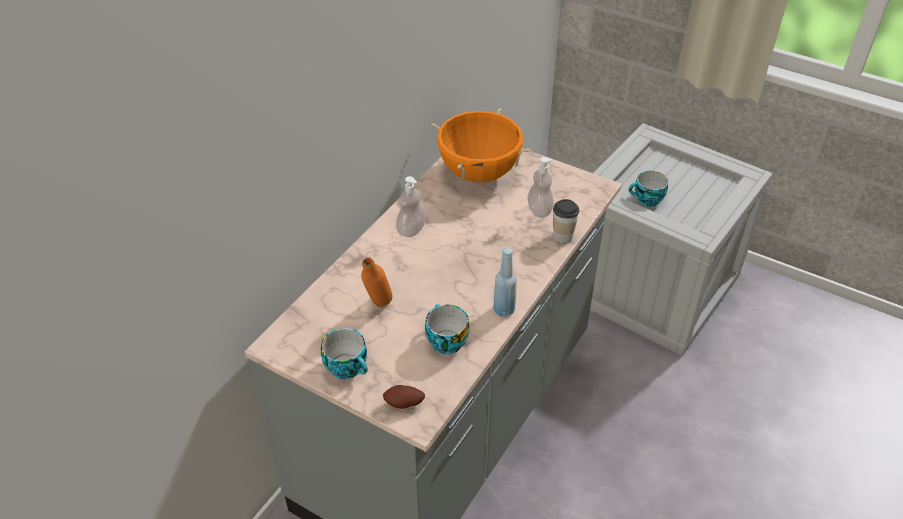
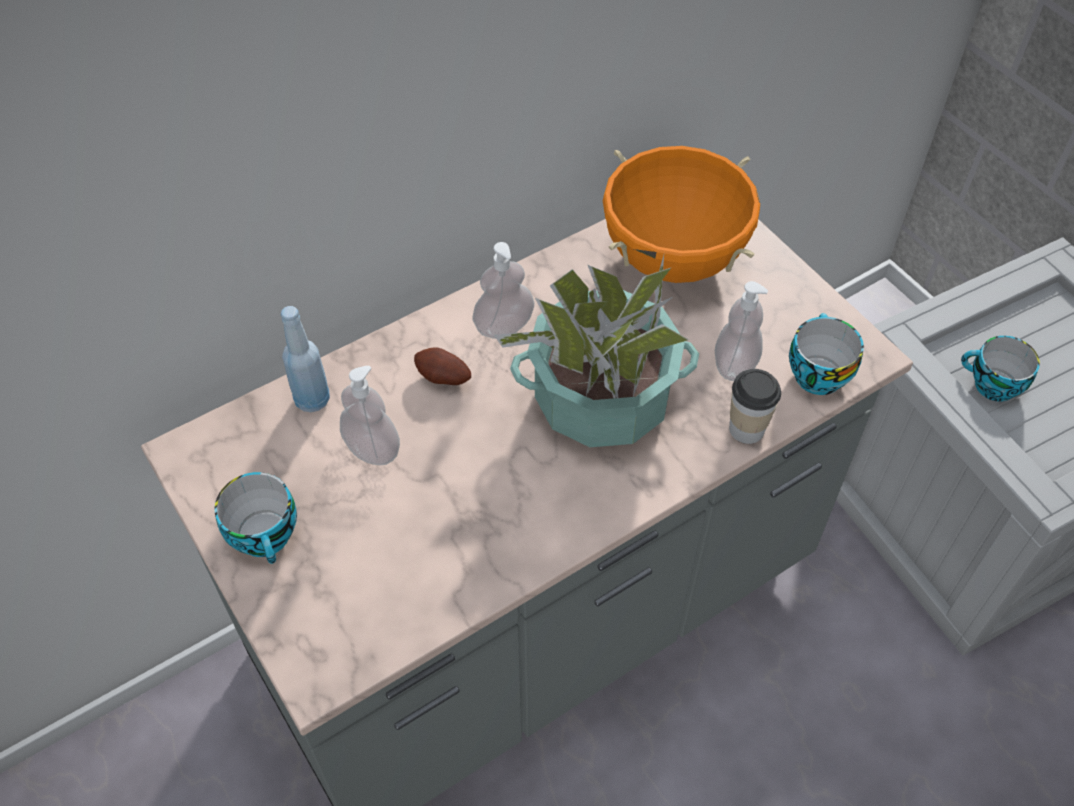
camera: 25 degrees right, 10 degrees up
(378, 308) = (372, 449): orange bottle -> soap dispenser
(404, 404) = (310, 639): potato -> potato (442, 379)
(445, 341) = (438, 551): cup -> cup (815, 373)
(484, 246) = (602, 399): none -> potted plant
(504, 310) = (566, 531): blue bottle -> blue bottle (312, 400)

